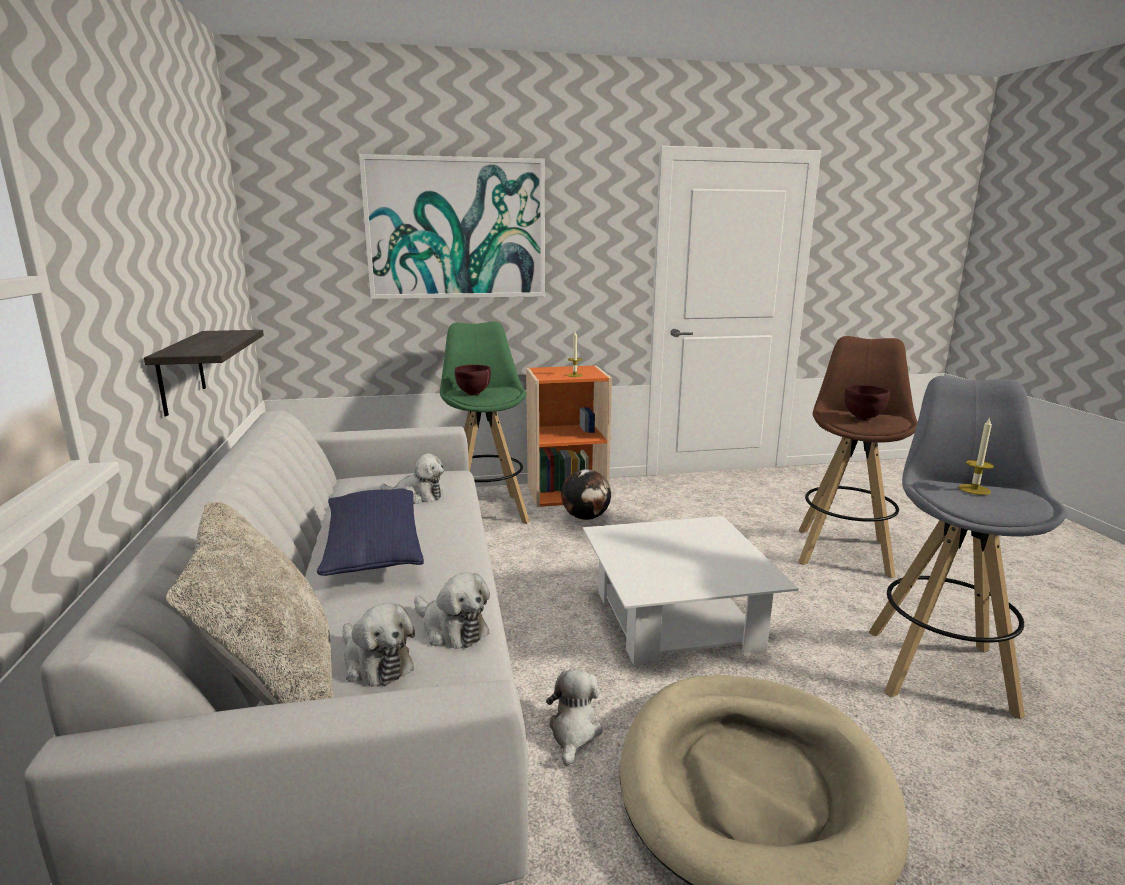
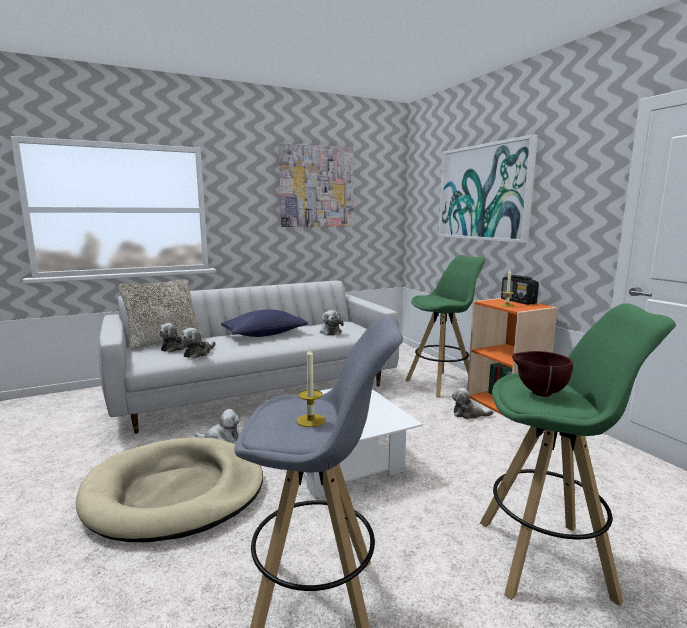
camera: 75 degrees right, 5 degrees down
(173, 206) = (316, 187): none -> picture
(181, 372) = (296, 253): shelf -> none
(472, 394) = (430, 299): brown bowl -> none
(557, 369) = (518, 301): none -> radio
(586, 517) = (468, 414): globe -> plush toy
(844, 551) = (548, 559): brown stool -> green stool

